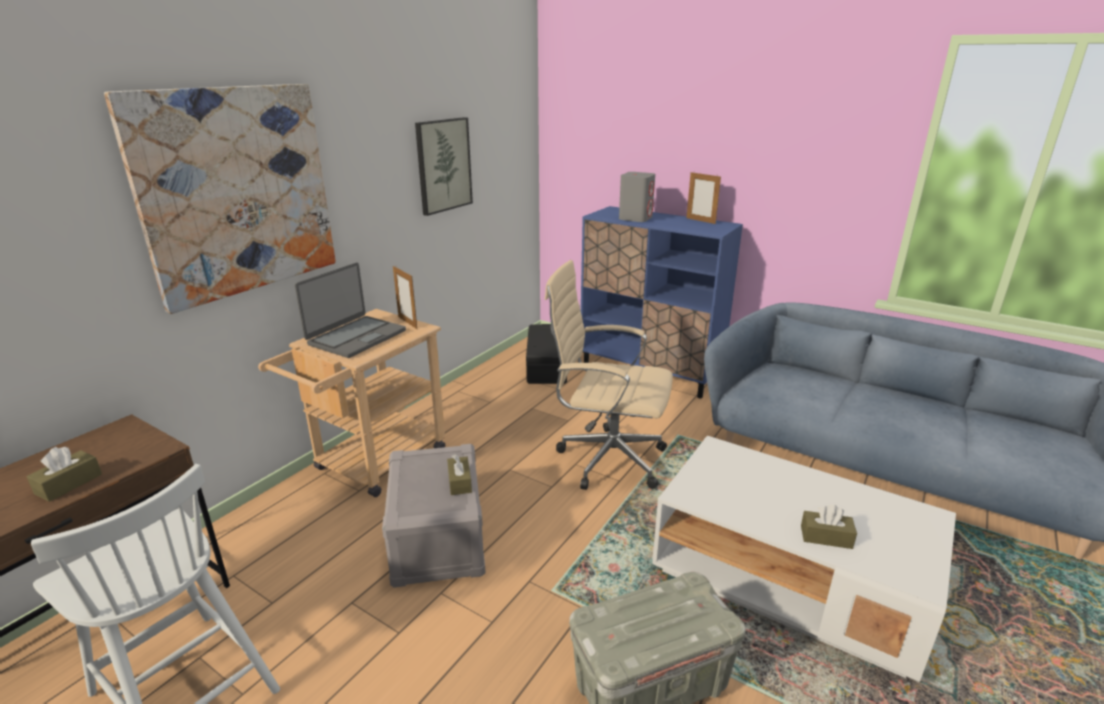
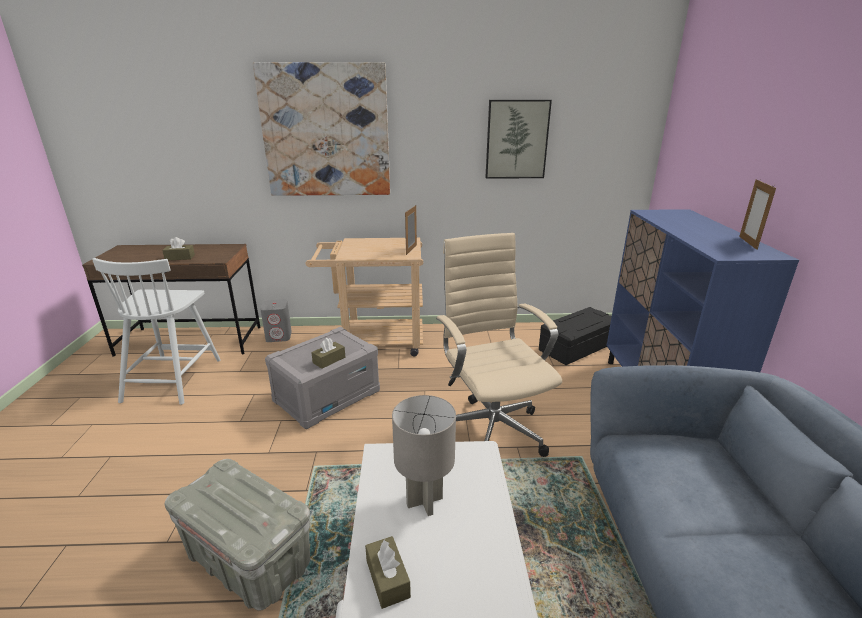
camera: 55 degrees right, 0 degrees up
(356, 337) = (370, 246): laptop -> none
(635, 218) = (677, 223): grey speaker -> grey speaker (279, 336)
(755, 492) = (425, 501): none -> grey table lamp

